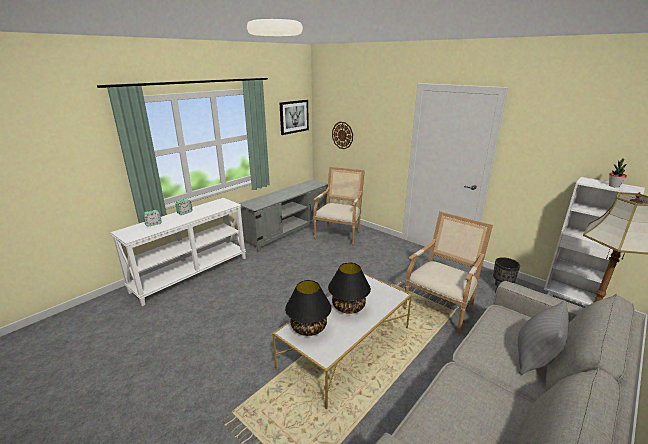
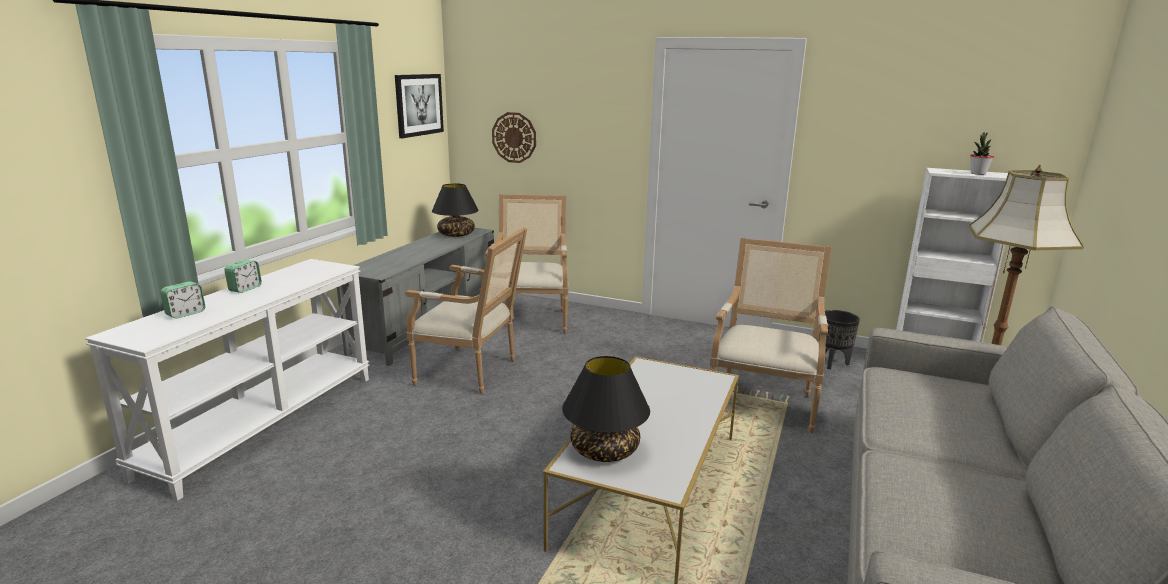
camera: 20 degrees left, 5 degrees down
(294, 261) = (472, 372): none -> armchair
(348, 306) = (651, 408): black table lamp -> black table lamp (456, 235)
(534, 358) = (975, 420): grey pillow -> none

